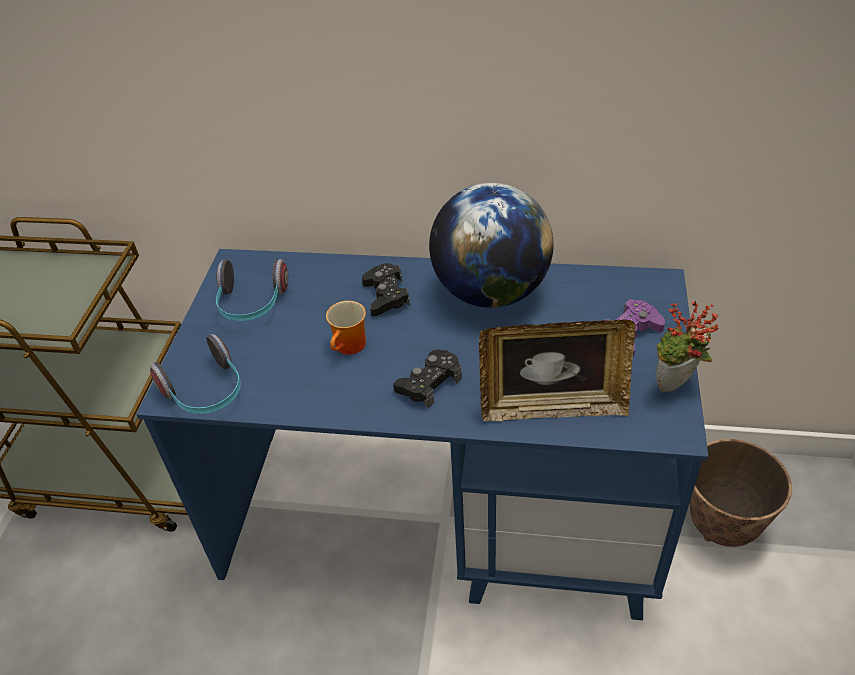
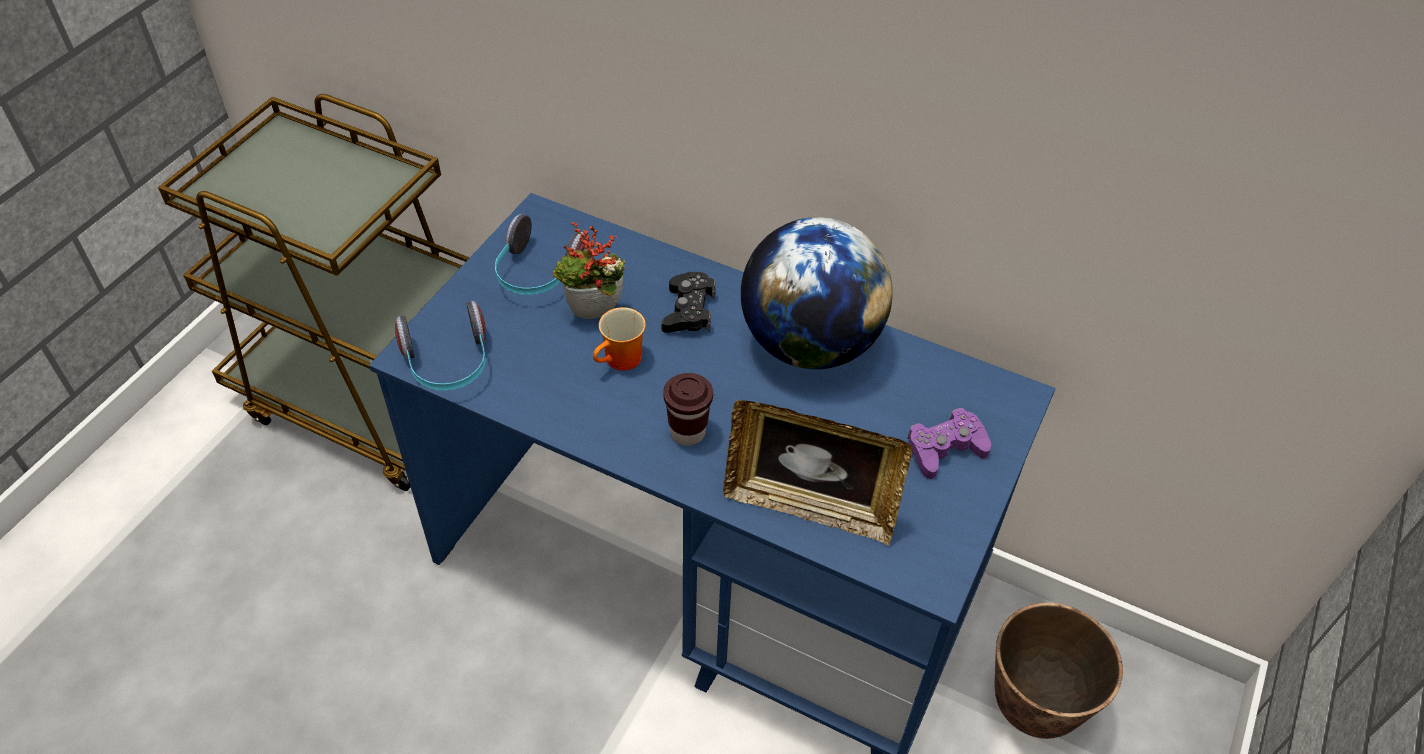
camera: 15 degrees right, 5 degrees up
(429, 383) = (688, 432): black game controller -> brown cup
(675, 387) = (962, 531): potted plant -> potted plant (593, 316)

